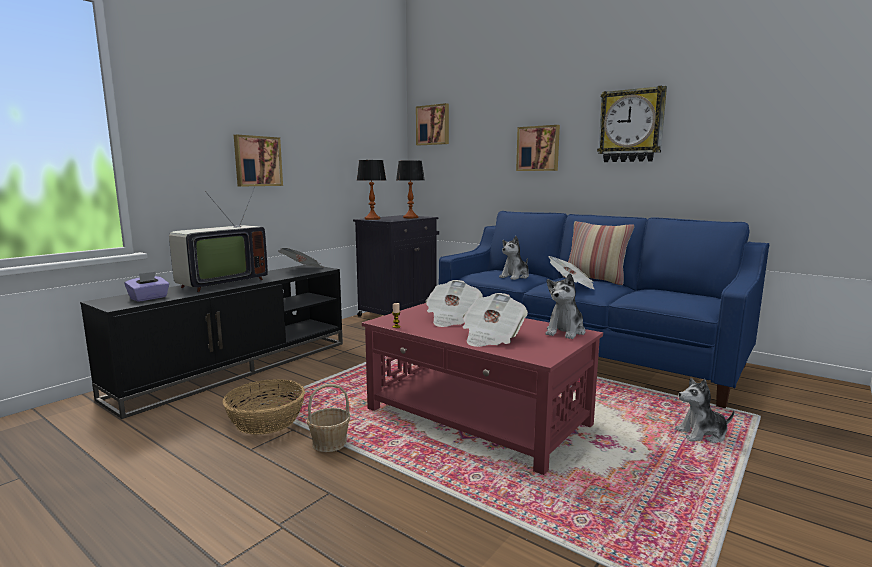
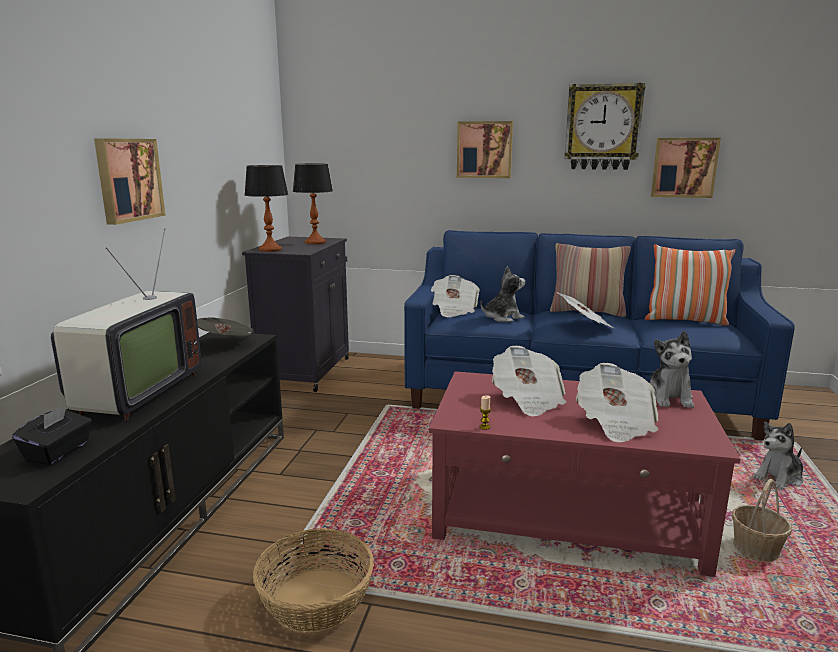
camera: 25 degrees left, 5 degrees up
(149, 298) = (58, 452): purple tissue box -> black tissue box
(329, 443) = (442, 610): basket -> basket (755, 549)
(433, 125) = (326, 111): picture -> picture (684, 167)
(485, 269) = (453, 310): none -> newspaper
(515, 276) = (502, 318): plush toy -> plush toy turned 135 degrees counterclockwise
(676, 292) = (685, 320): none -> pillow

